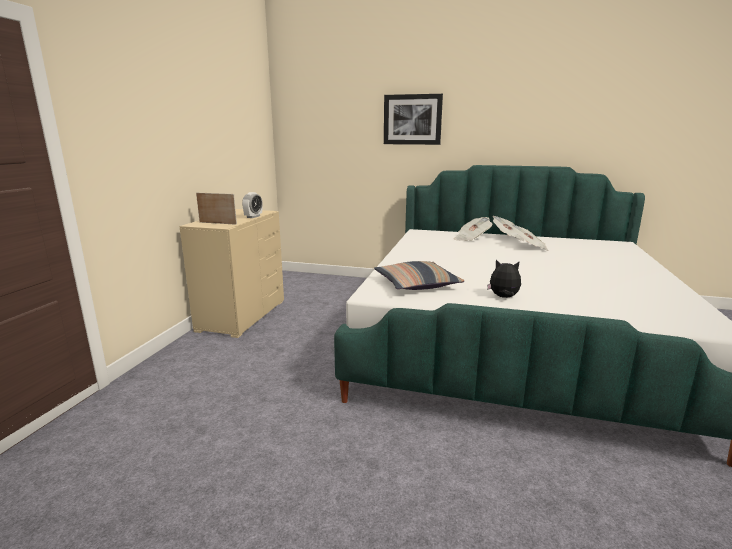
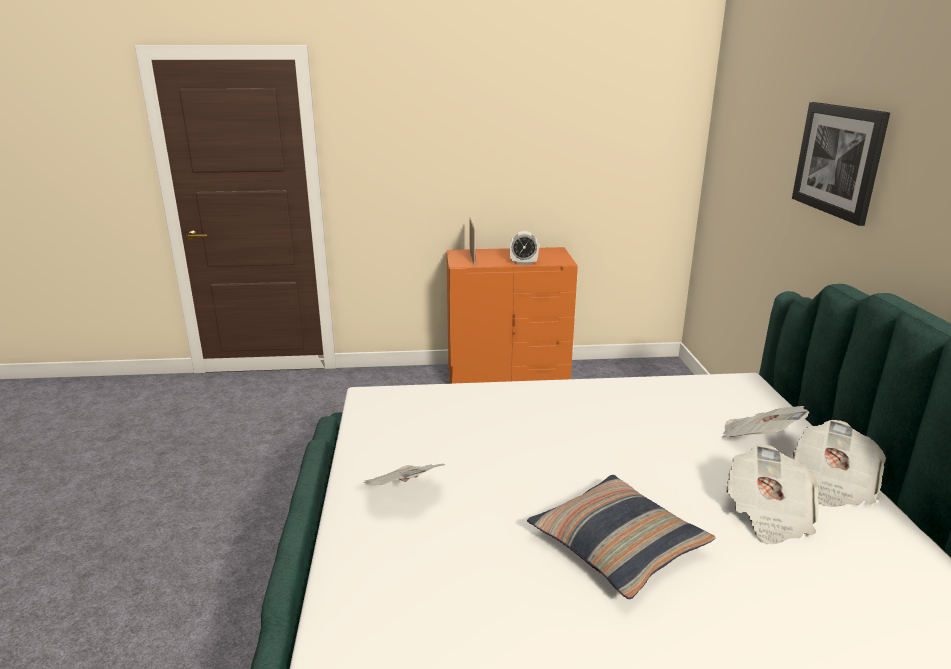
camera: 70 degrees right, 5 degrees up
(241, 315) = (507, 377): beige dresser -> orange dresser
(416, 284) = (427, 419): pillow -> pillow (618, 545)
(503, 297) = (404, 492): plush toy -> newspaper

